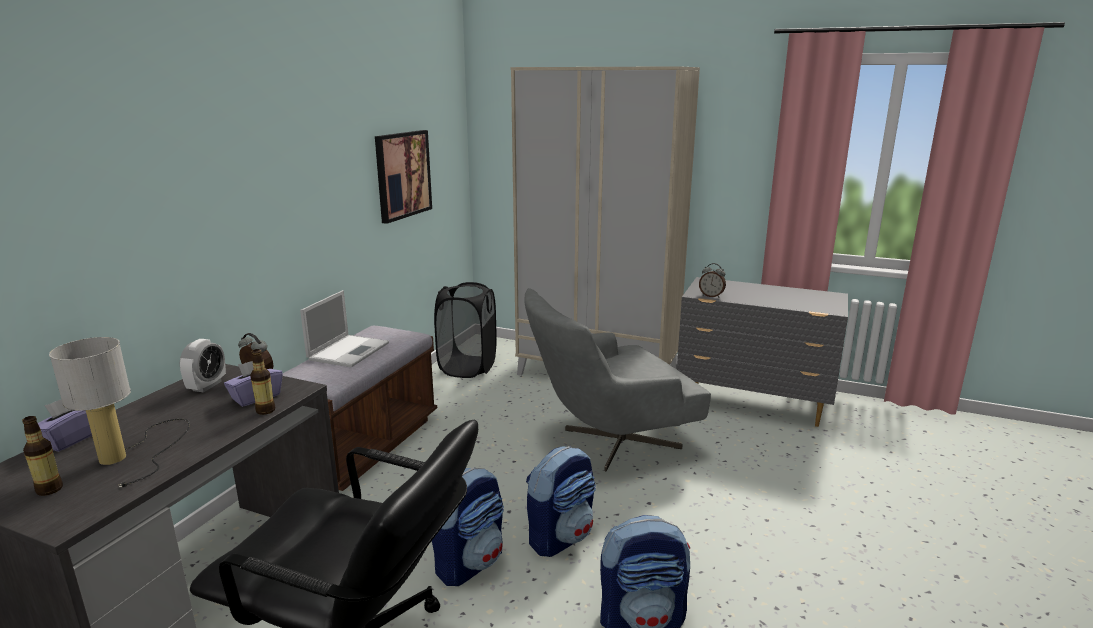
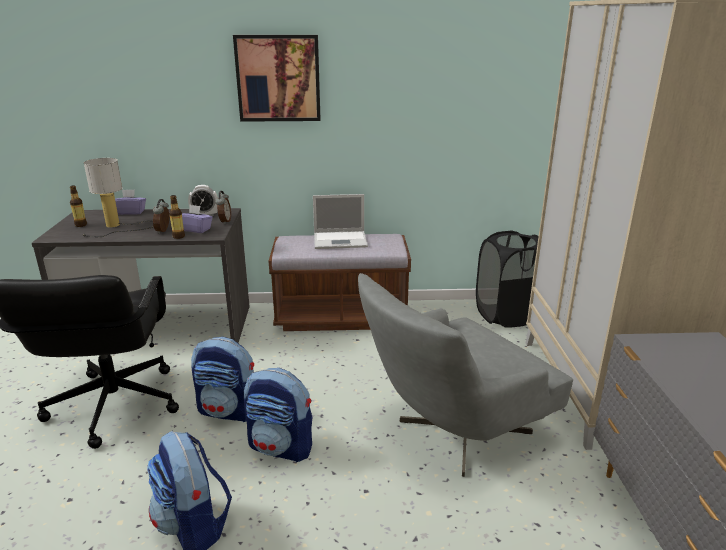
camera: 65 degrees right, 5 degrees up
(402, 175) = (480, 111): picture -> picture (278, 78)
(608, 443) = (452, 435): grey armchair -> grey armchair turned 75 degrees counterclockwise
(711, 296) = (650, 354): alarm clock -> alarm clock (164, 231)

